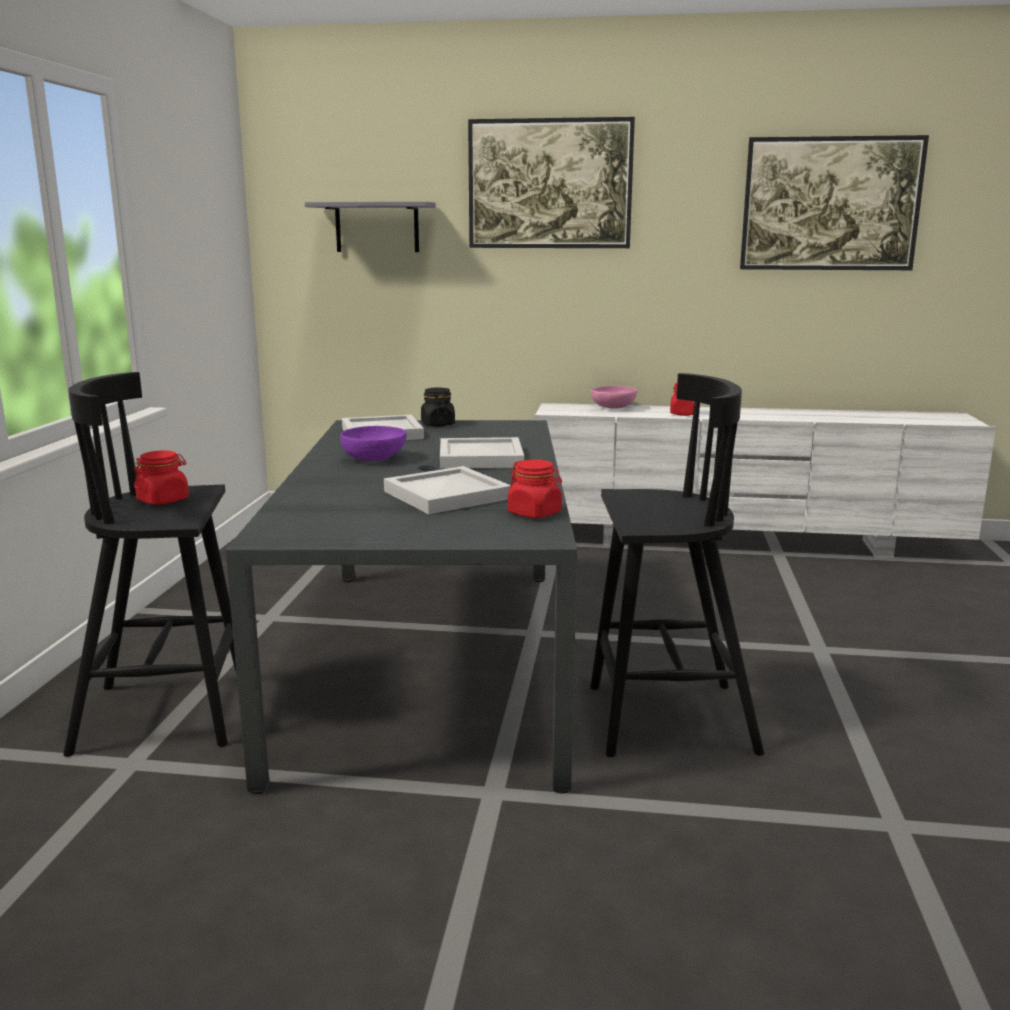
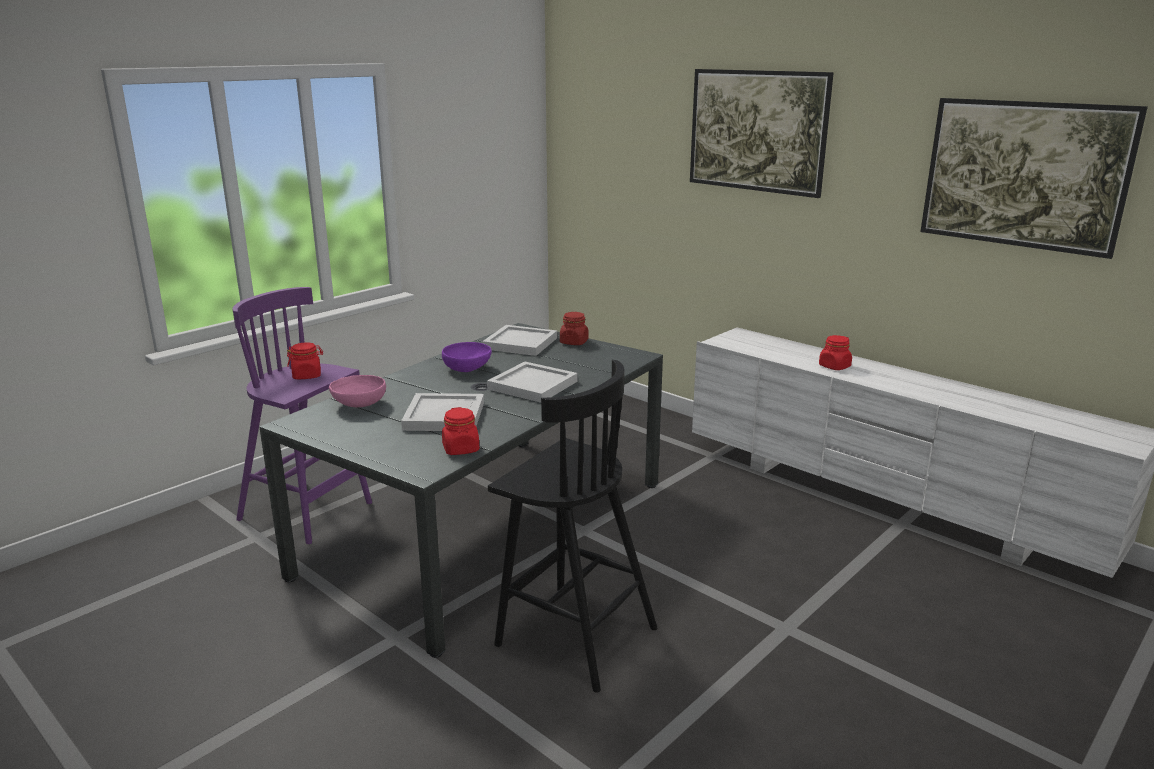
camera: 35 degrees right, 5 degrees up
(169, 714) = (309, 512): black stool -> purple stool
(377, 227) = (627, 156): grey shelf -> none
(437, 424) = (574, 342): black jar -> red jar
(613, 408) = (783, 346): pink bowl -> pink bowl (359, 405)

